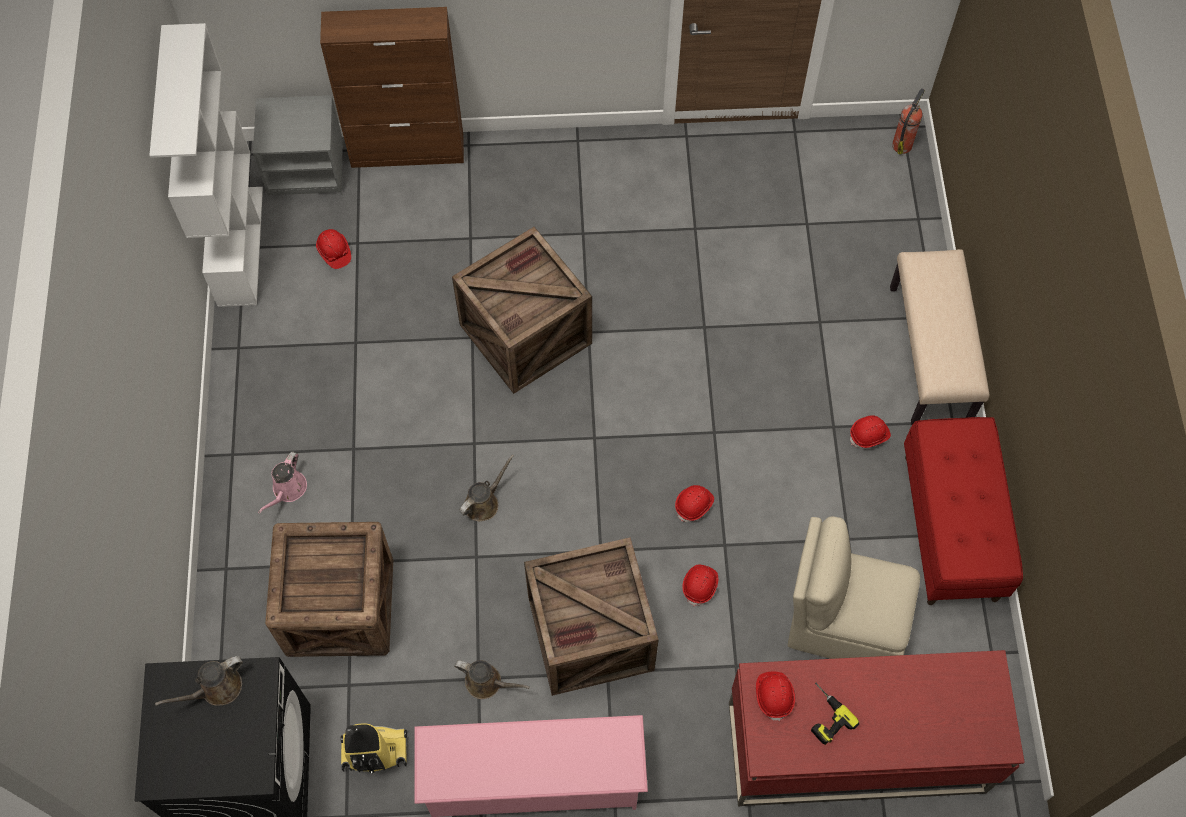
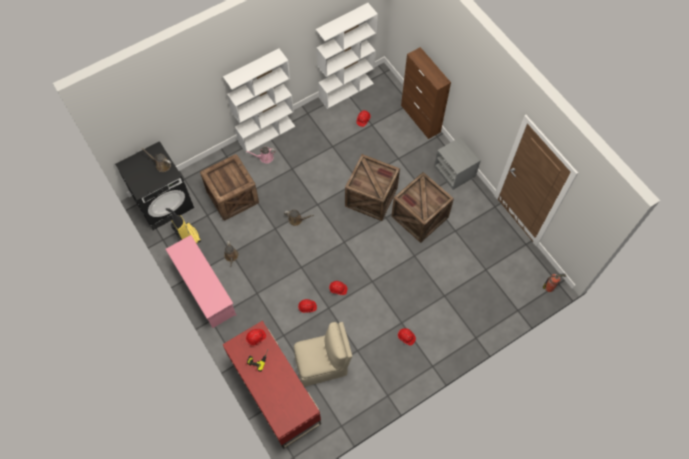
camera: 60 degrees right, 0 degrees up
(229, 455) = (267, 133): none -> white bookcase
(306, 167) = (391, 92): grey nightstand -> grey nightstand (455, 171)
(589, 635) = (267, 280): crate -> crate (419, 216)
(843, 621) = (322, 364): beige chair -> beige chair turned 90 degrees clockwise
(931, 354) = (457, 344): beige bench -> none
(951, 527) = (385, 386): red bench -> none

